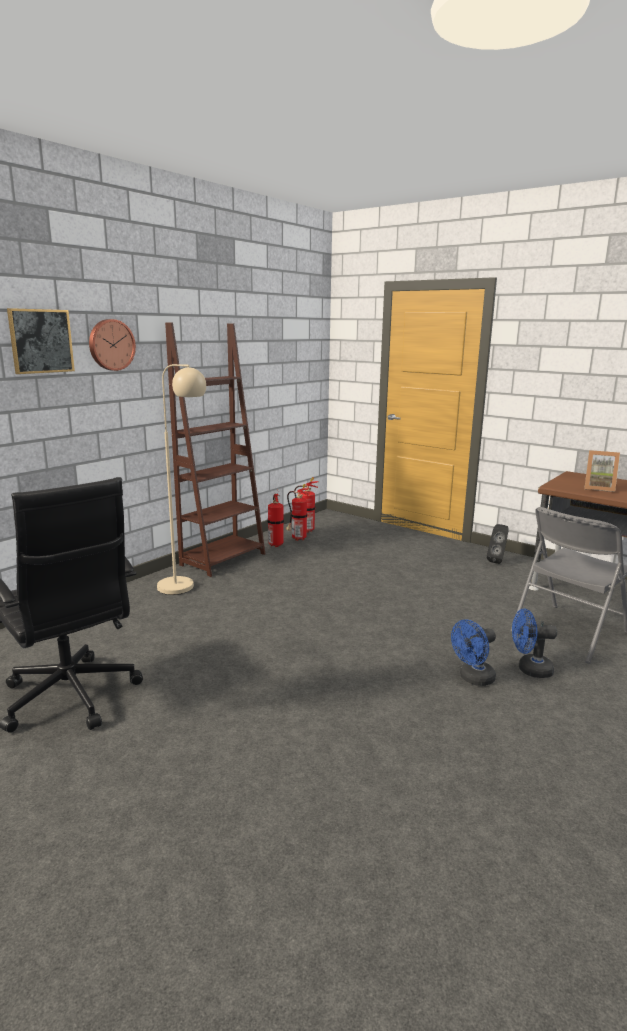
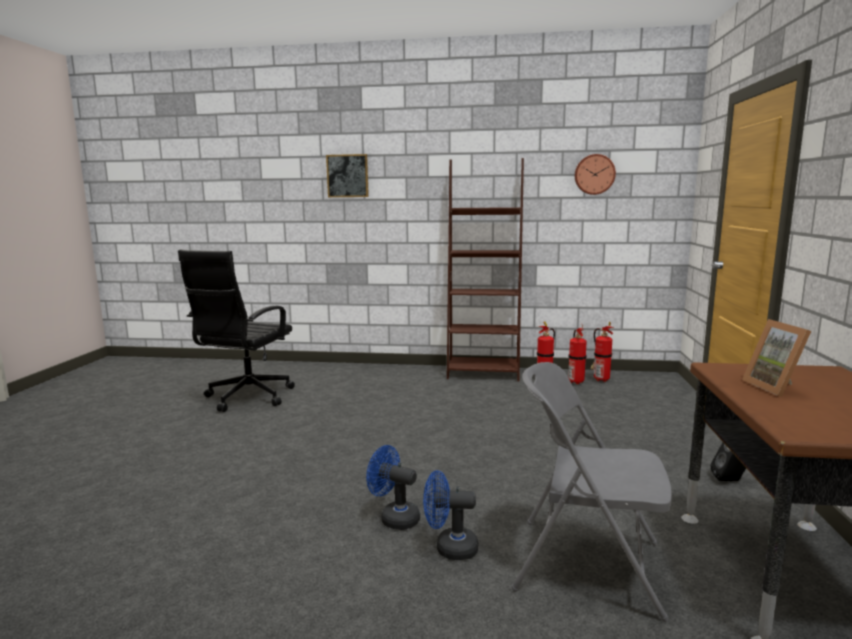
camera: 60 degrees right, 5 degrees down
(111, 345) = (401, 178): wall clock -> wall clock (594, 174)
(185, 589) = (414, 379): beige floor lamp -> none
(529, 669) = (449, 548): blue fan -> blue fan turned 60 degrees counterclockwise

